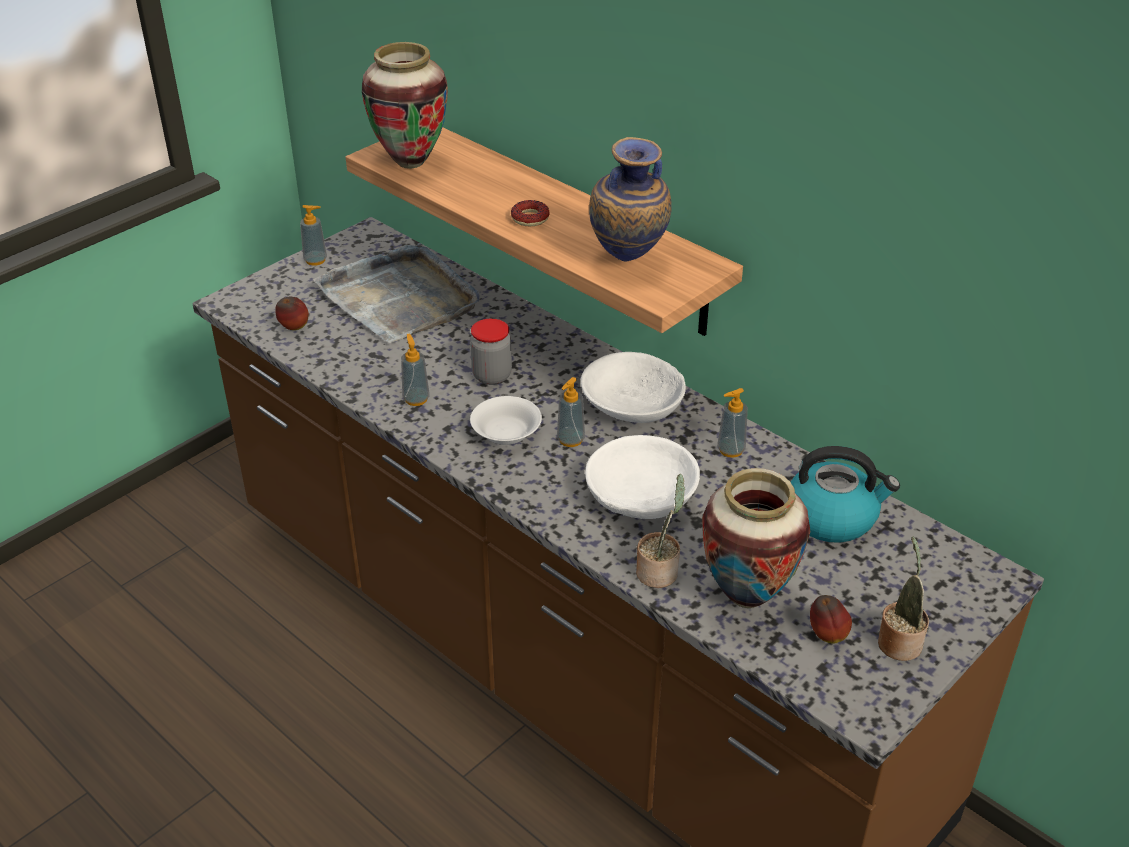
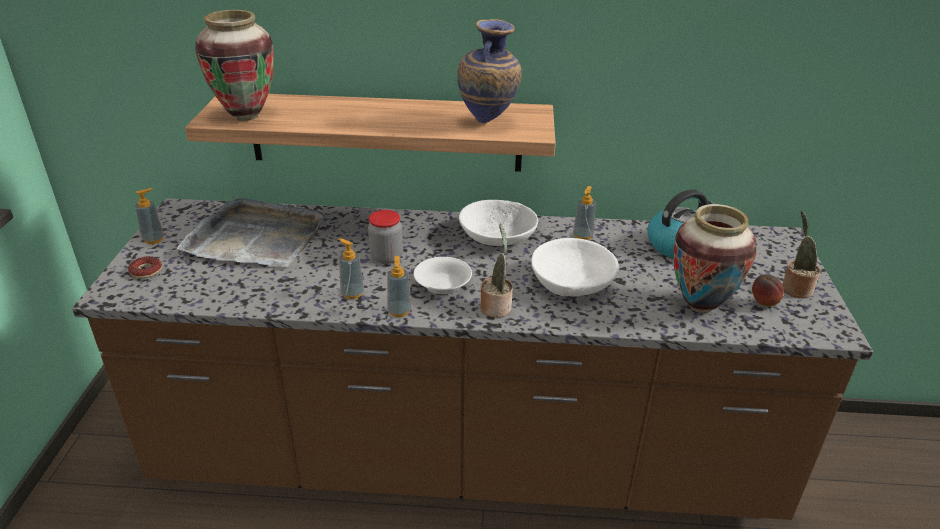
camera: 40 degrees left, 5 degrees down
(294, 328) = (193, 289): apple -> none
(530, 218) = (386, 121): donut -> donut (146, 271)
(570, 440) = (488, 271): soap dispenser -> soap dispenser (399, 311)
(659, 571) = (640, 317): potted plant -> potted plant (496, 306)

